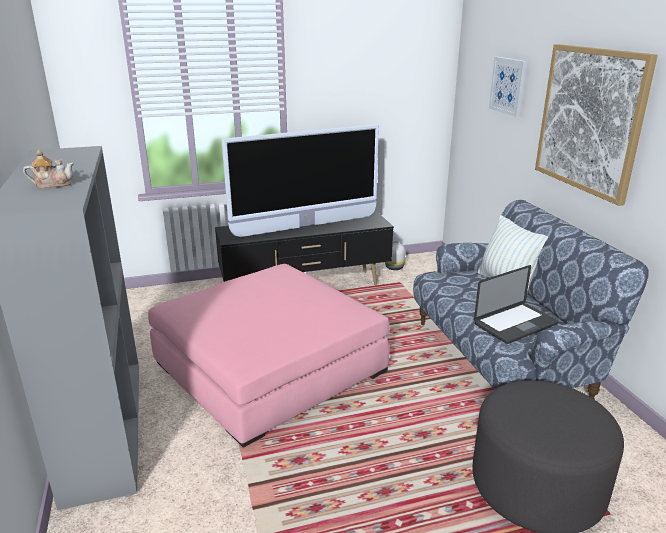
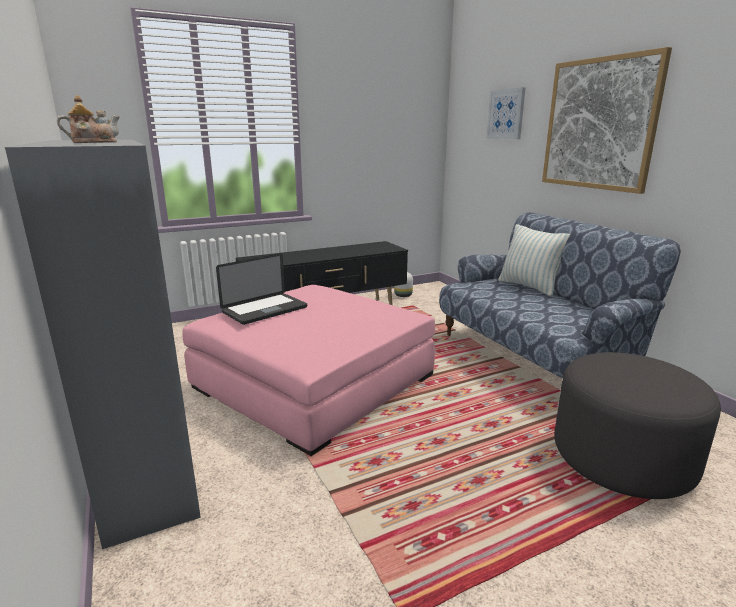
camera: 10 degrees left, 5 degrees down
(306, 226) = (326, 253): television -> none
(515, 324) = (556, 313): laptop -> laptop (265, 310)

